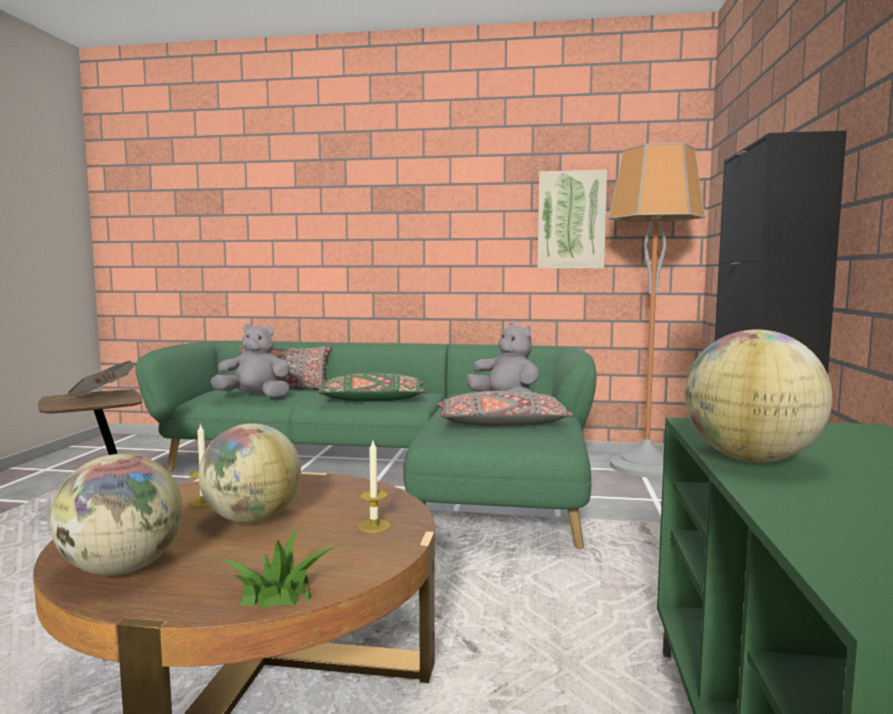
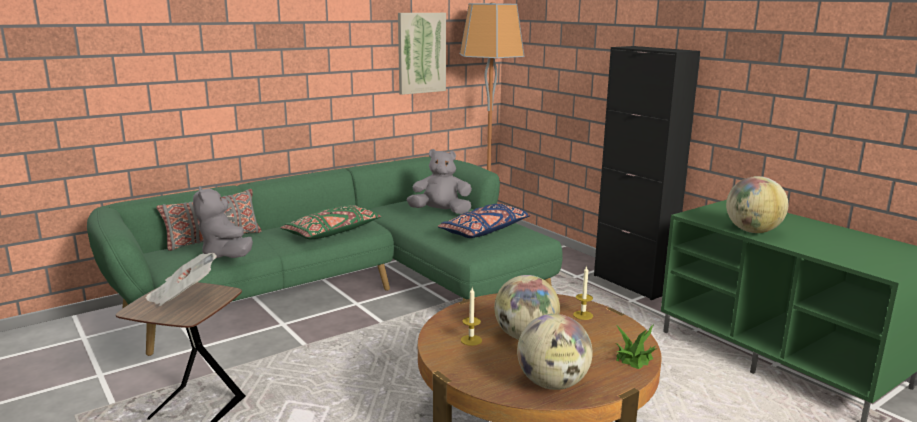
camera: 45 degrees left, 10 degrees up
(255, 397) = (226, 256): grey plush toy -> grey plush toy turned 75 degrees counterclockwise
(501, 424) = (484, 231): grey pillow -> blue pillow

